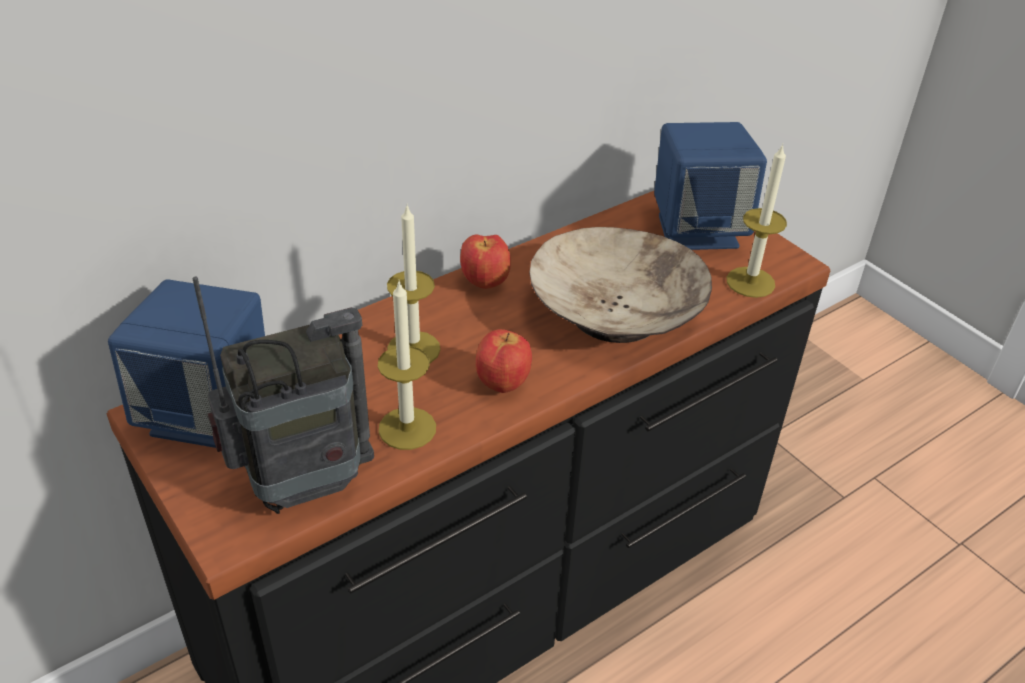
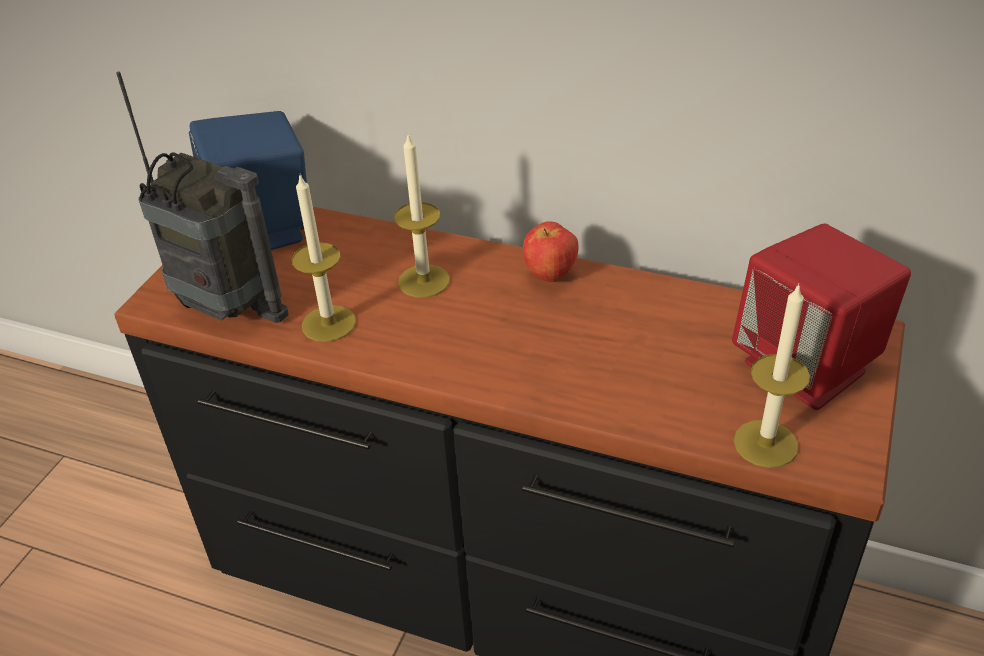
camera: 60 degrees right, 0 degrees up
(502, 384) = (428, 347): apple -> none
(616, 312) = (600, 370): beige bowl -> none
(697, 230) = (807, 367): blue speaker -> red speaker

